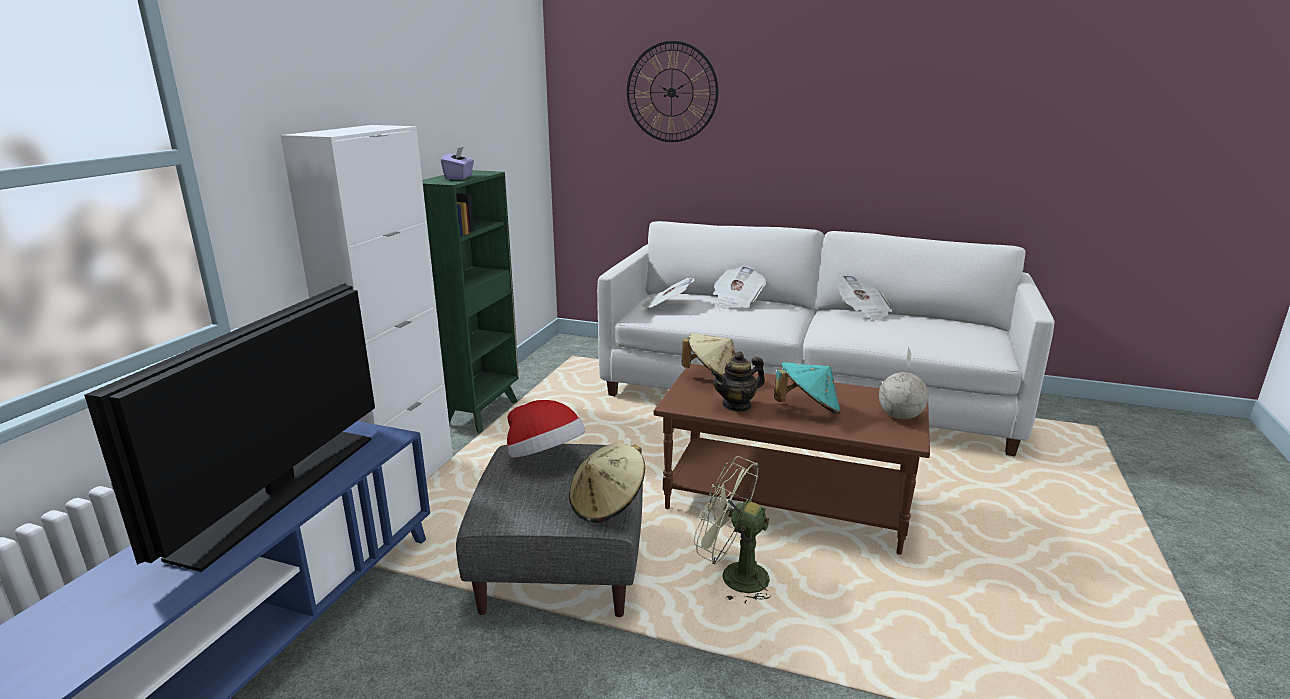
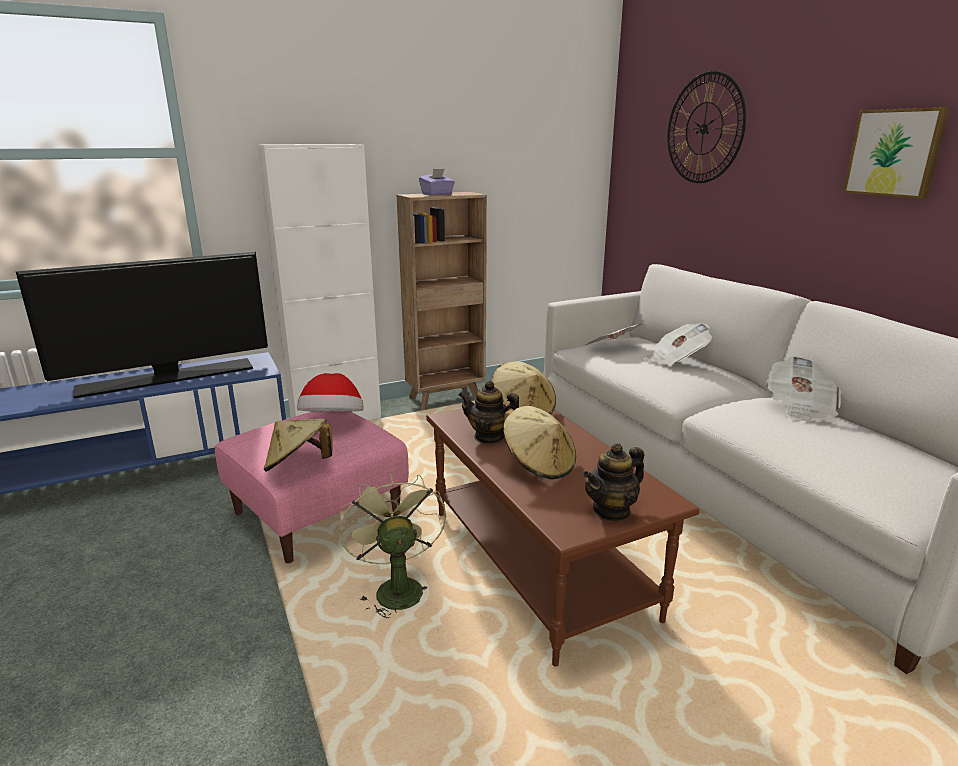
camera: 45 degrees right, 0 degrees up
(482, 412) = (446, 398): green bookcase -> brown bookcase
(560, 565) = (317, 512): grey ottoman -> pink ottoman
(808, 409) = (539, 465): turquoise hat -> beige hat
(858, 114) = (895, 153): none -> picture
(900, 416) = (612, 510): globe -> teapot

